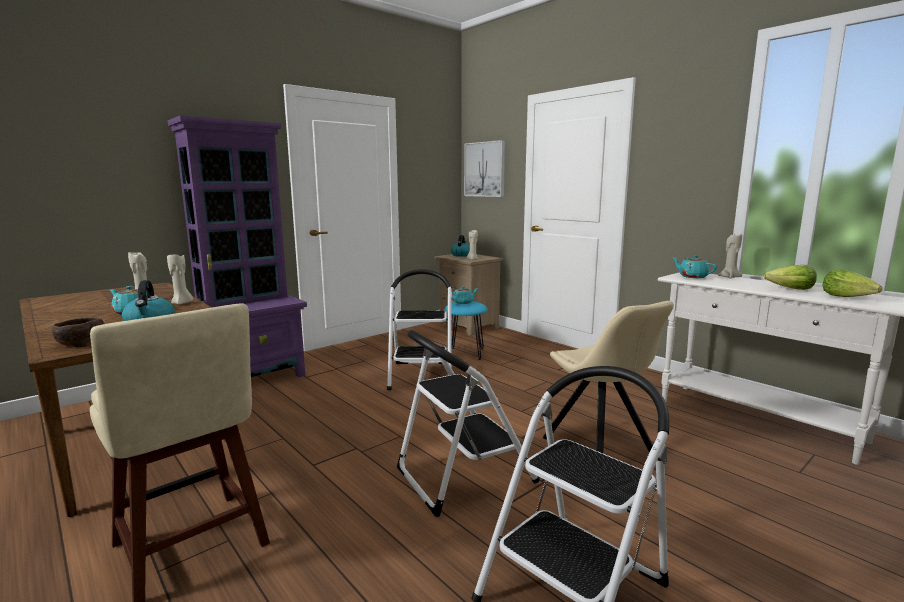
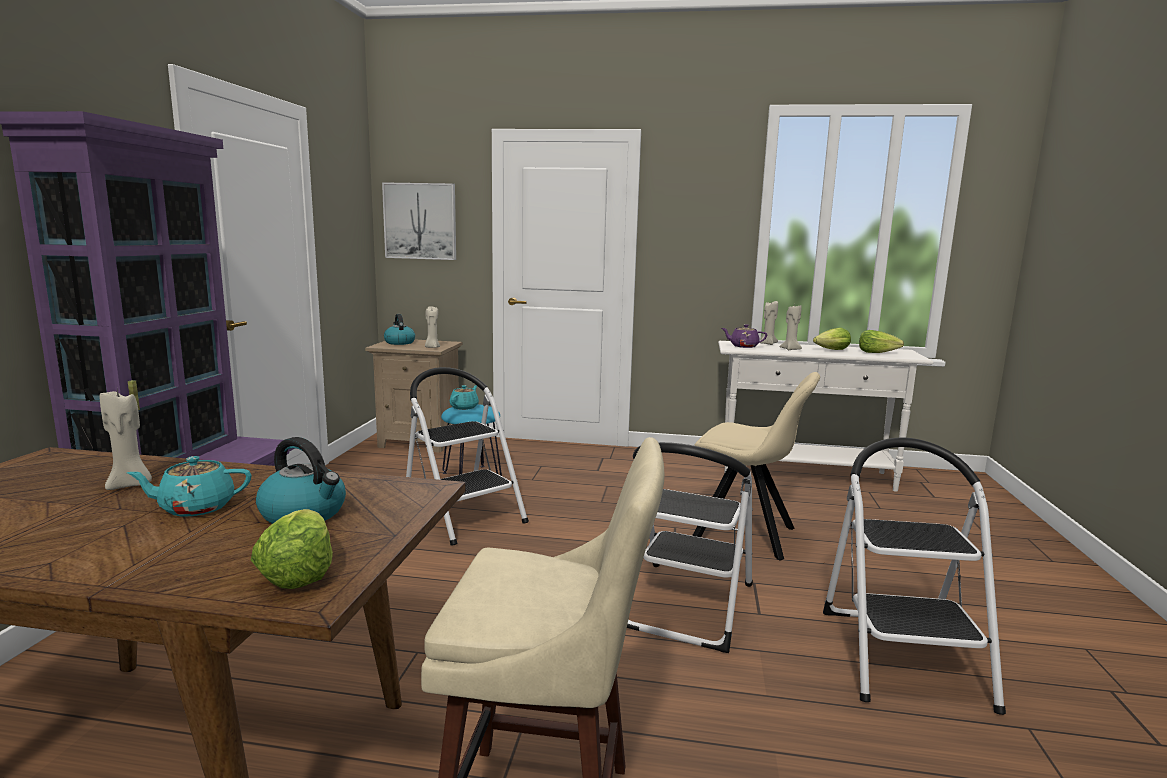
camera: 40 degrees left, 0 degrees up
(80, 343) = (298, 572): brown bowl -> lettuce
(182, 303) = (238, 474): beige candle -> beige candle (790, 349)
(692, 276) = (743, 346): turquoise teapot -> purple teapot

